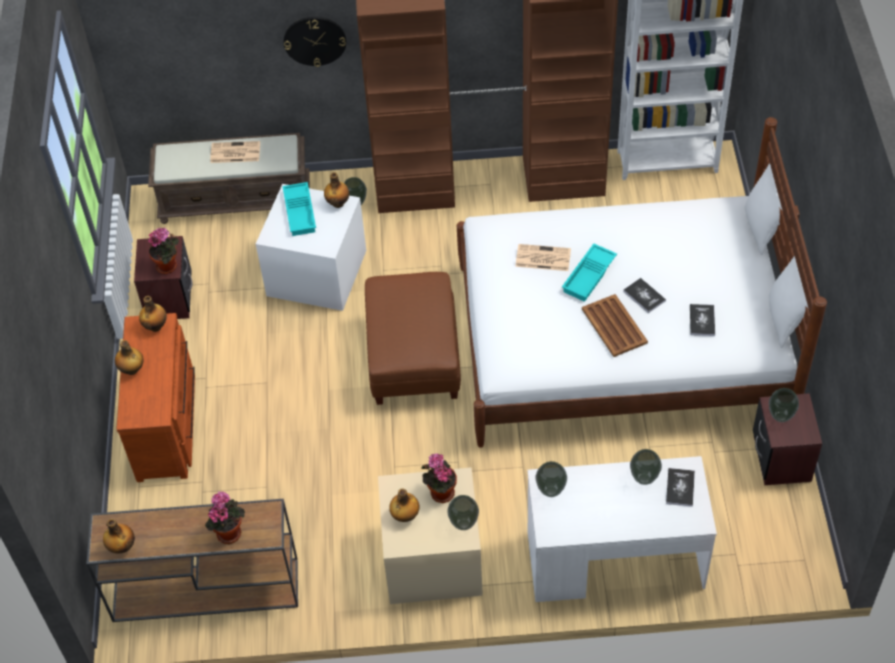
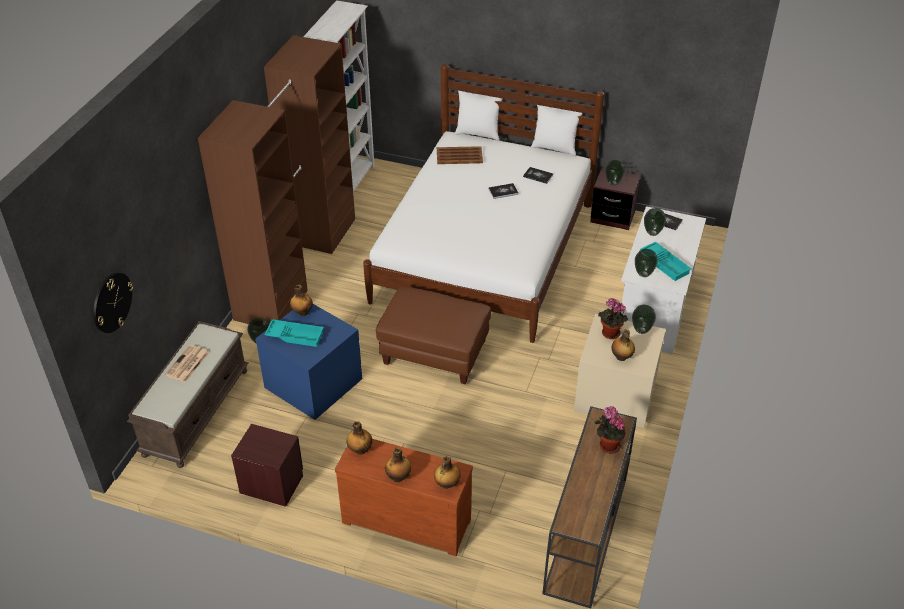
camera: 70 degrees left, 10 degrees down
(122, 546) = (593, 517): bottle -> bottle (446, 484)
(168, 266) = (279, 440): potted plant -> none
(314, 40) = (188, 225): wall clock -> wall clock (112, 302)
(316, 271) = (312, 383): white storage box -> blue storage box
(542, 258) = (440, 223): newspaper -> none
(589, 276) = (471, 208): turquoise tray -> turquoise tray (665, 264)
(614, 326) = (520, 211): brown tray -> brown tray (460, 156)

